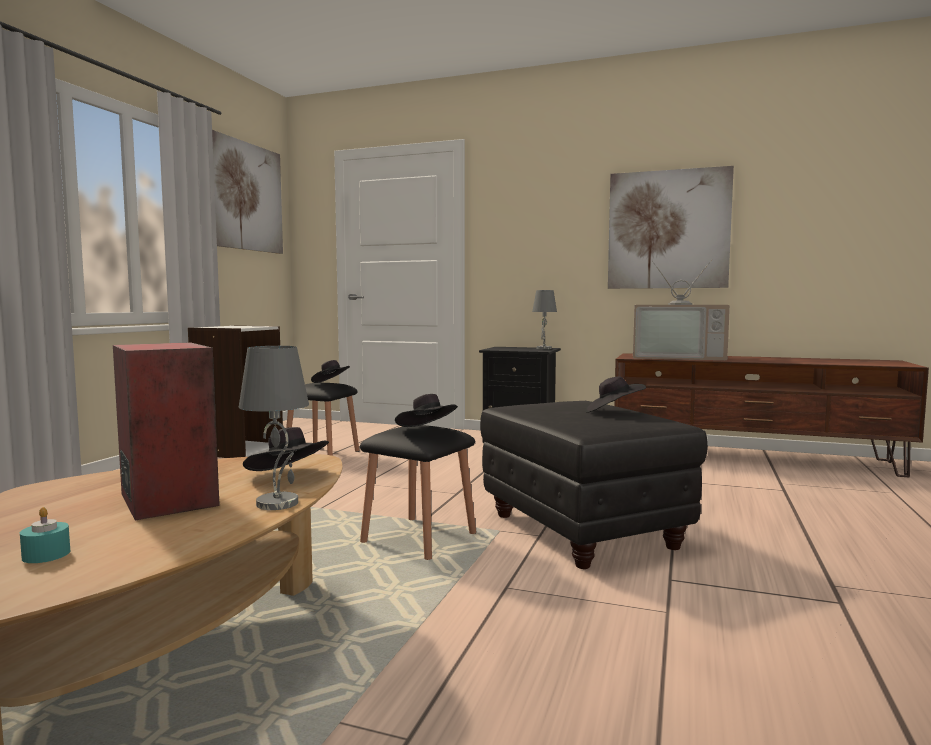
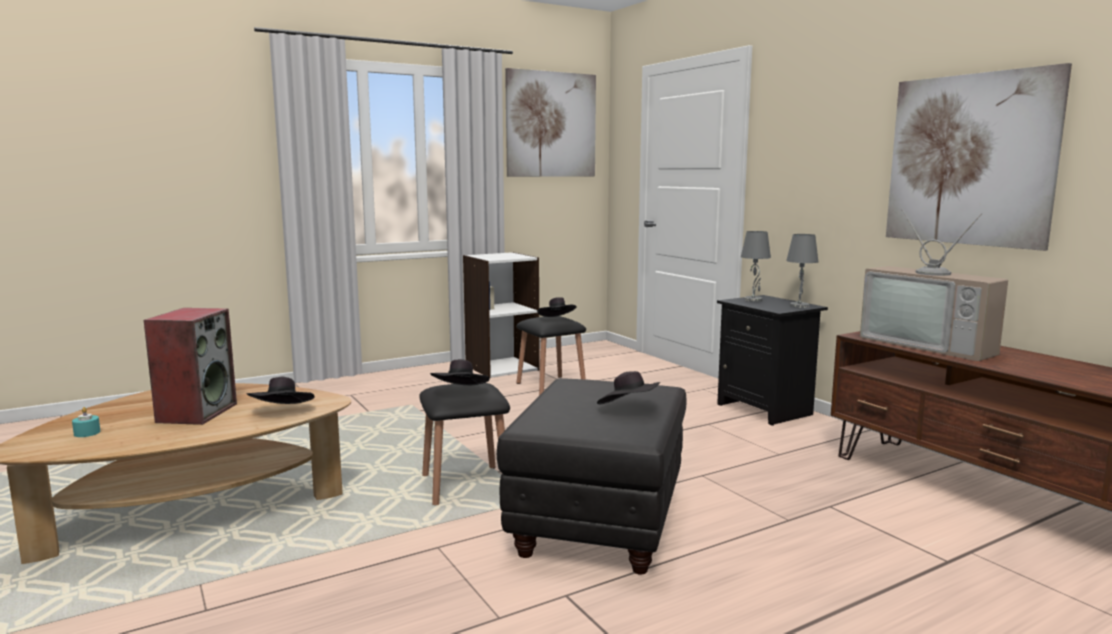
camera: 40 degrees right, 5 degrees up
(279, 503) = (225, 432): grey table lamp -> grey table lamp (754, 300)

